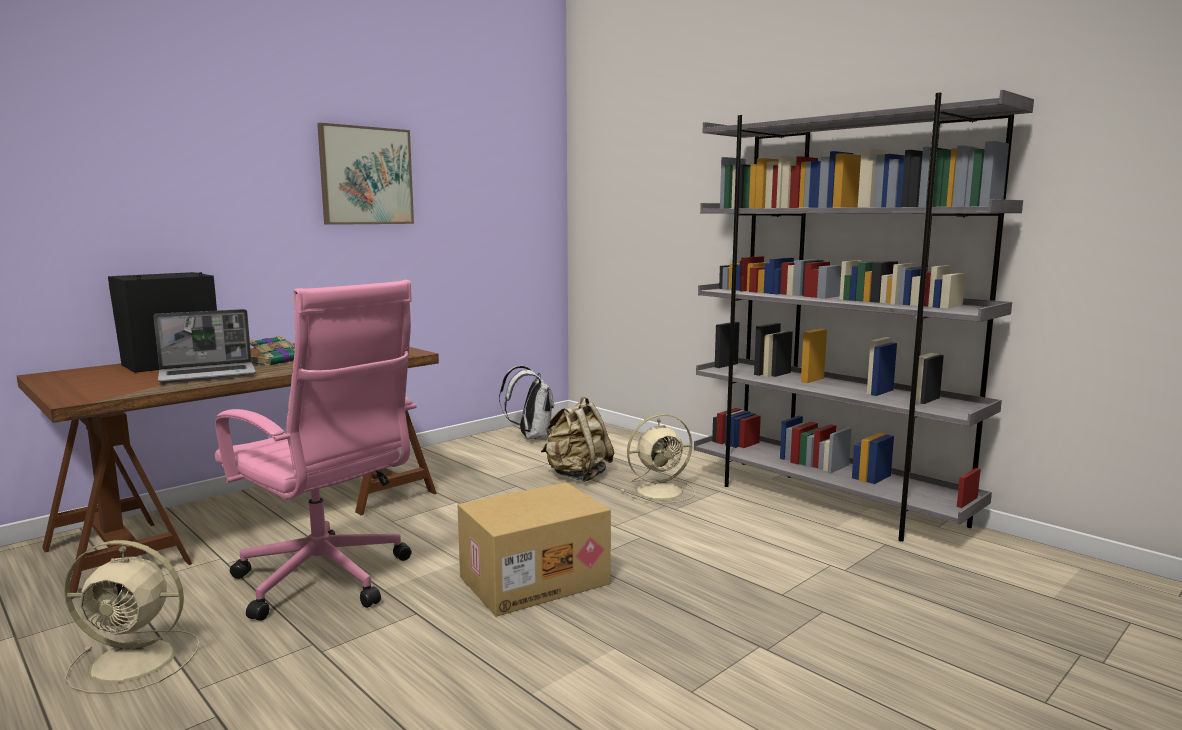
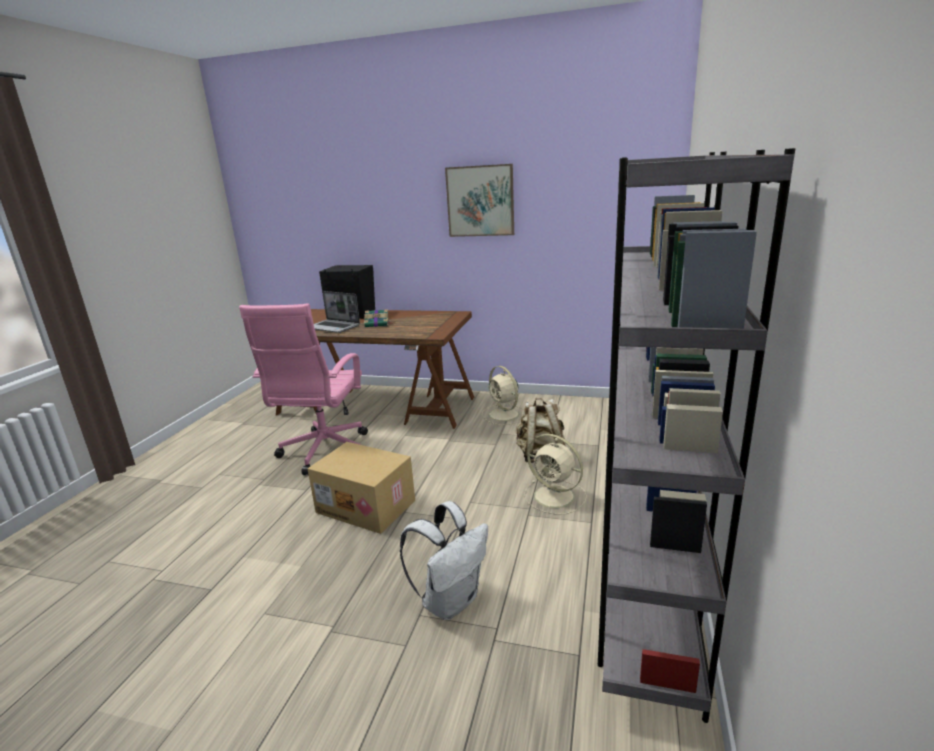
camera: 60 degrees right, 10 degrees up
(136, 661) = (235, 452): beige fan -> beige fan (504, 415)
(531, 437) = (589, 412): white backpack -> white backpack (451, 600)

